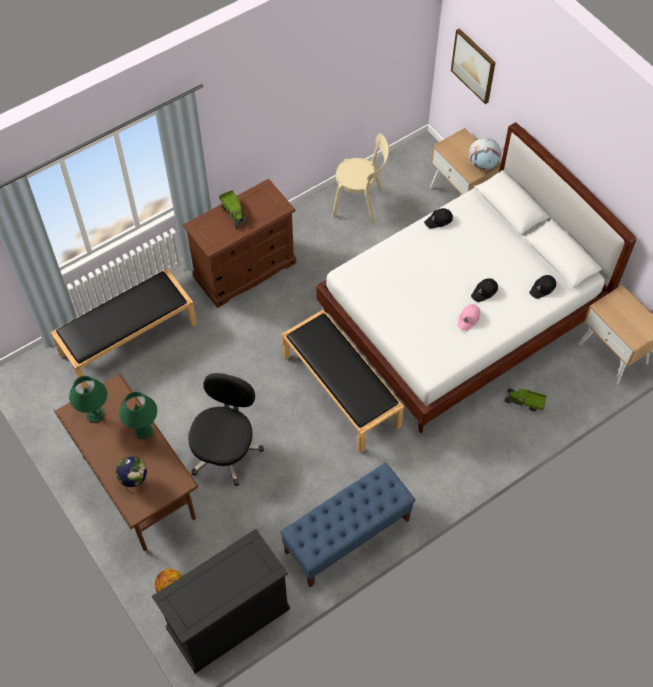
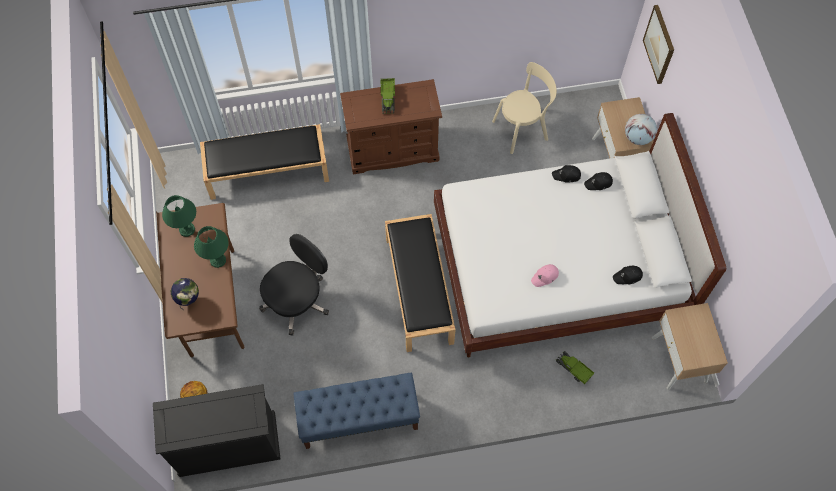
camera: 25 degrees right, 5 degrees up
(360, 203) = (522, 129): beige chair -> beige chair turned 60 degrees counterclockwise
(484, 292) = (572, 258): black cap -> black cap (598, 183)

